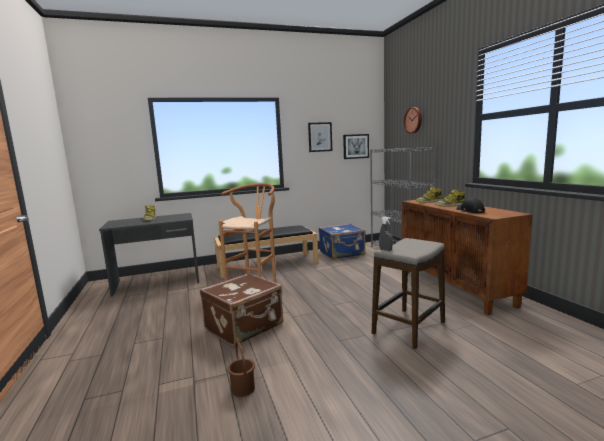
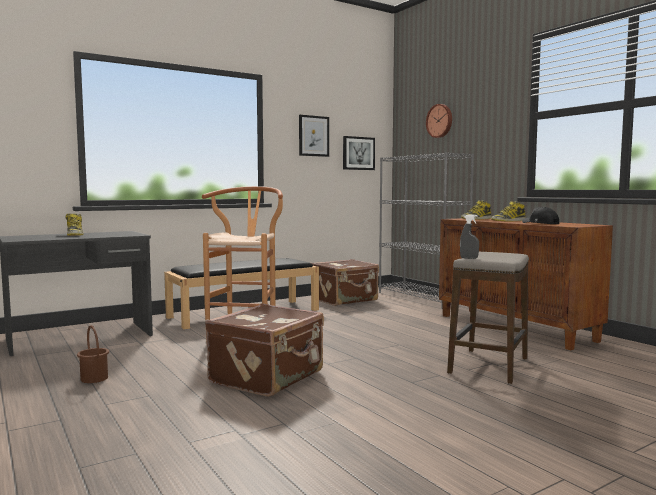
camera: 15 degrees left, 5 degrees down
(242, 389) = (320, 436): brown bucket -> brown bucket (94, 378)
(342, 253) = (345, 300): blue suitcase -> brown suitcase

